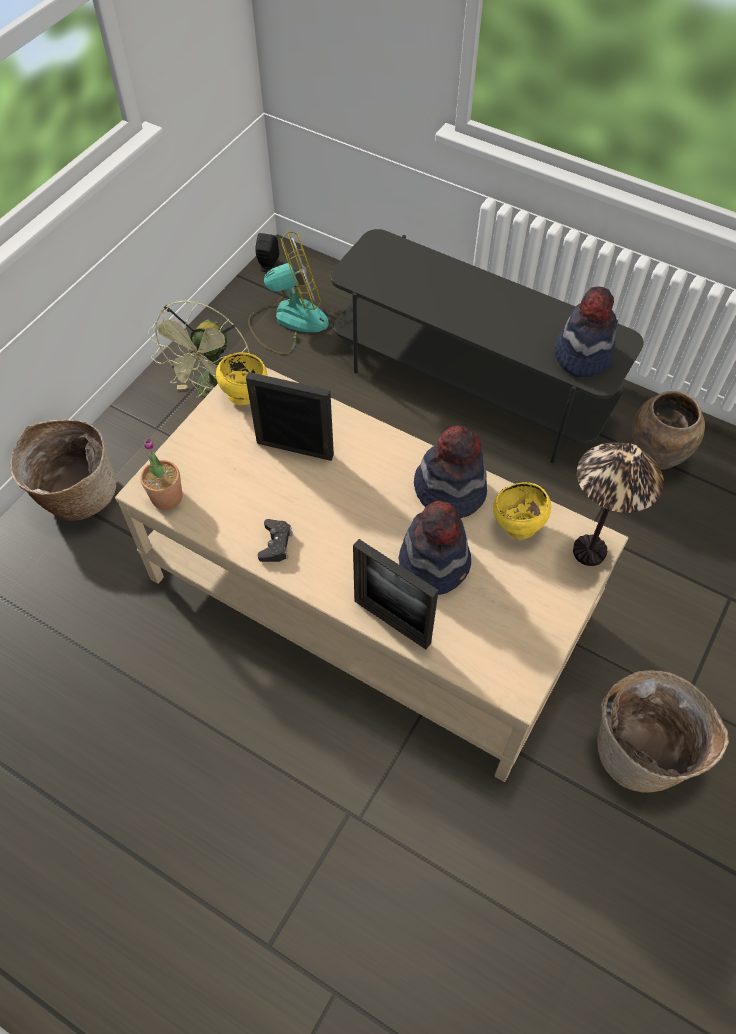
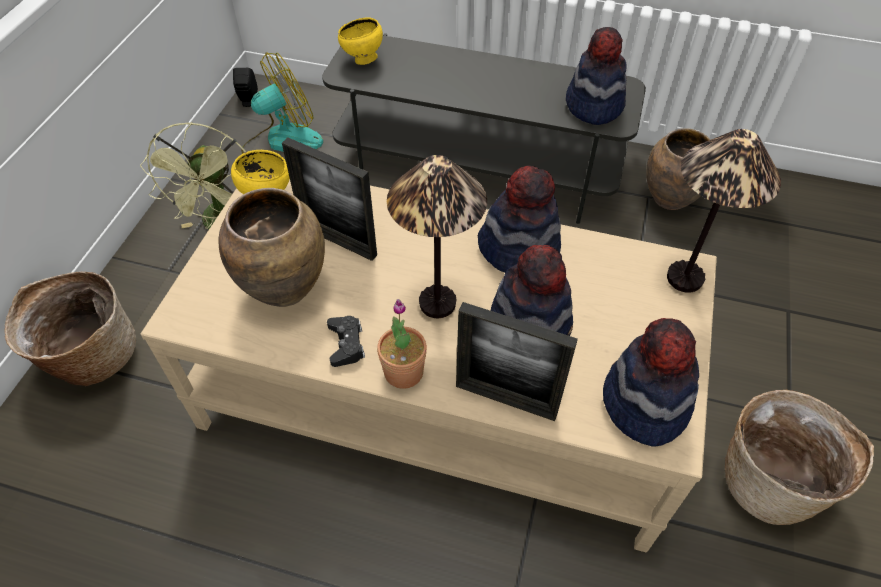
camera: 15 degrees left, 5 degrees down
(167, 497) = (204, 320): potted plant -> potted plant (403, 372)
(240, 484) = (286, 289): none -> brown vase
(295, 449) = (338, 240): picture frame -> picture frame turned 150 degrees counterclockwise
(361, 525) = (436, 303): none -> table lamp
(506, 653) = (644, 403): none -> hat
(517, 527) = (602, 270): yellow bowl -> yellow bowl (362, 60)

